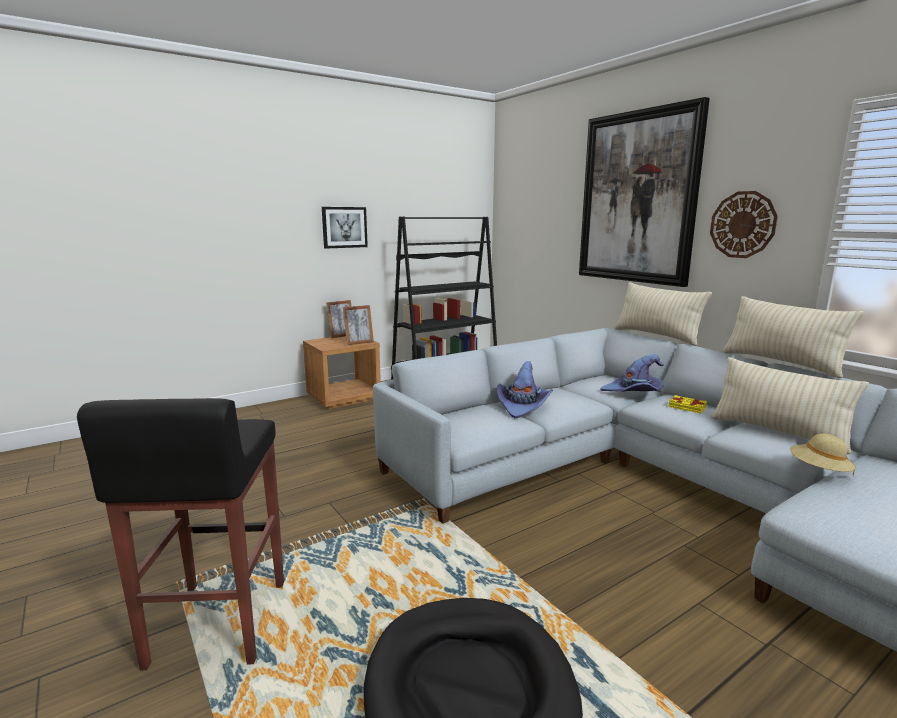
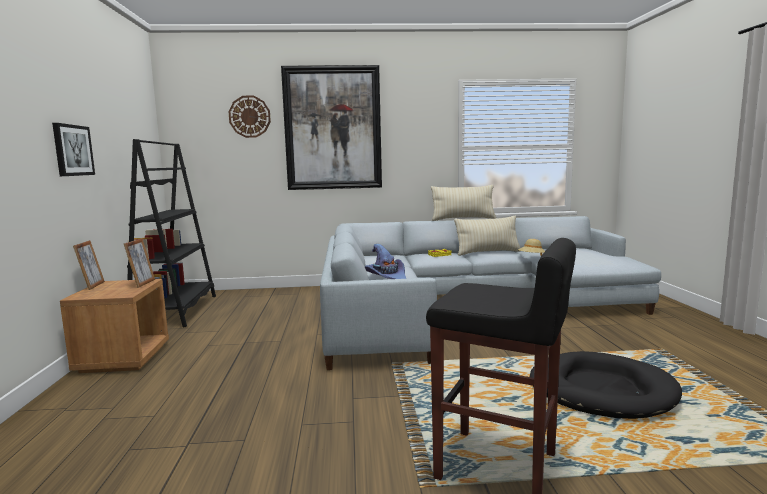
camera: 60 degrees left, 5 degrees down
(634, 392) = (402, 256): purple hat -> none
(656, 336) = (381, 221): beige pillow -> none
(742, 224) = (411, 145): wall clock -> wall clock (249, 116)

